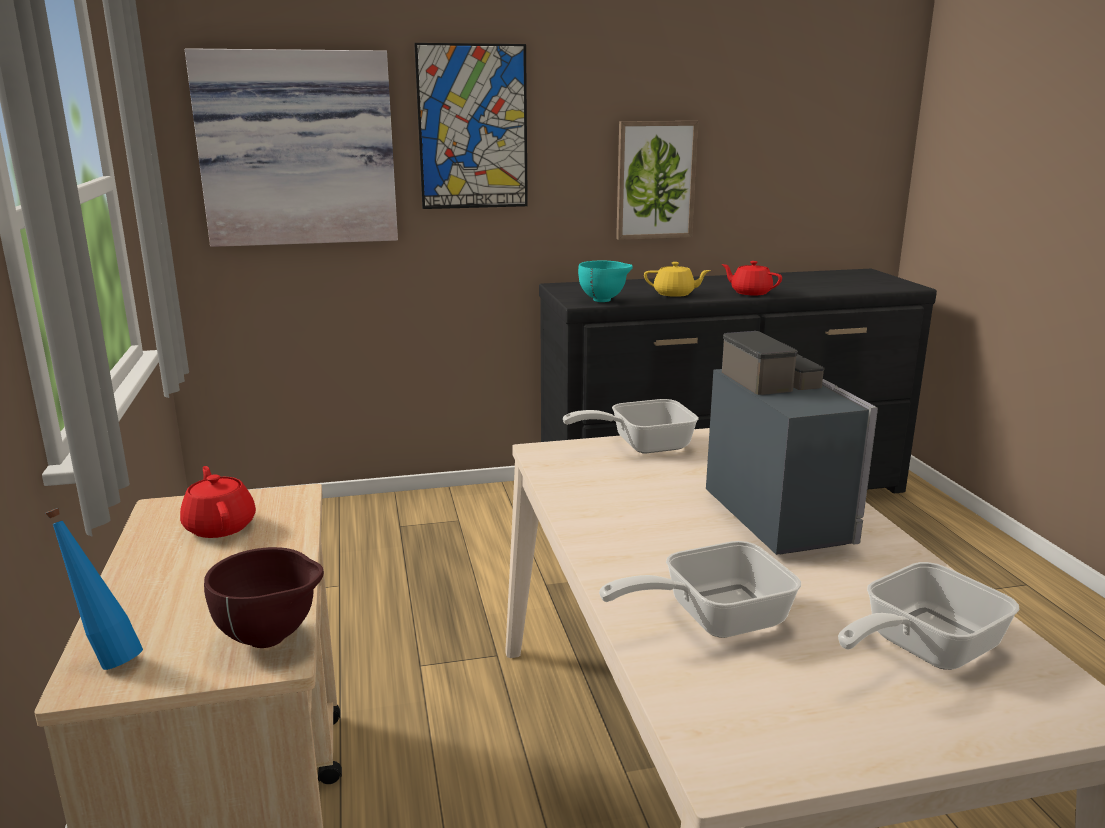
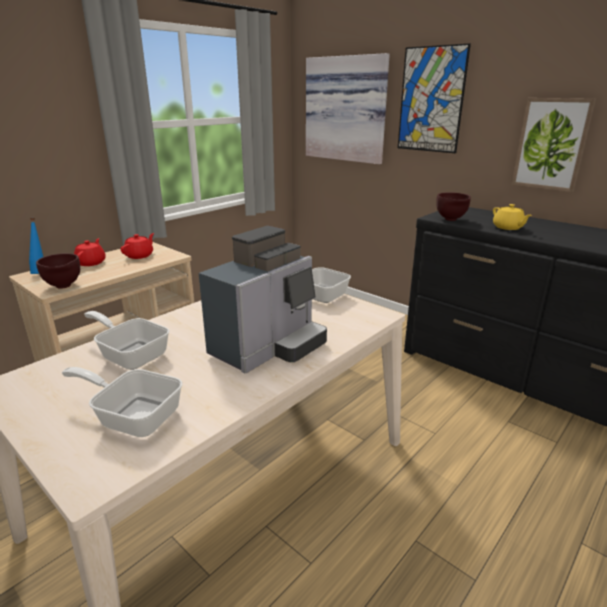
camera: 55 degrees right, 5 degrees up
(604, 300) = (451, 220): turquoise bowl -> brown bowl
(750, 292) = (566, 240): red teapot -> red teapot (91, 262)

